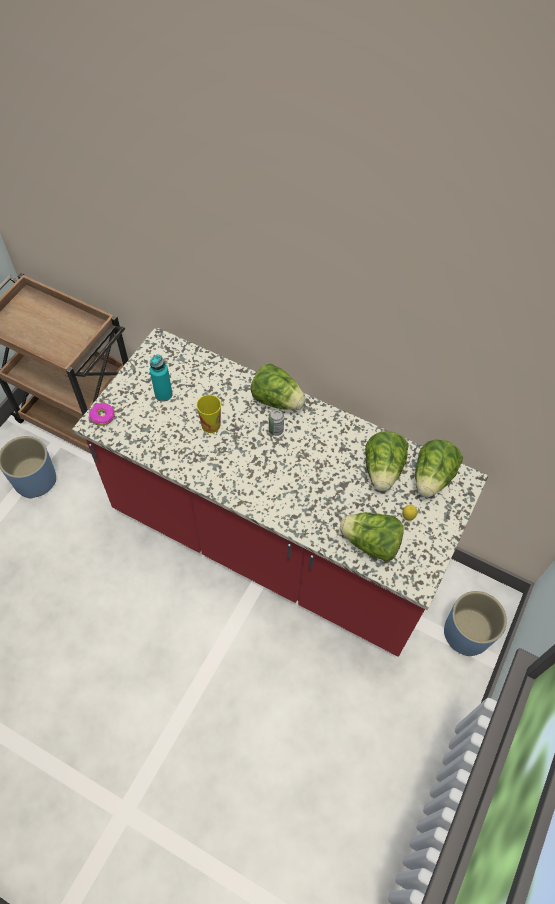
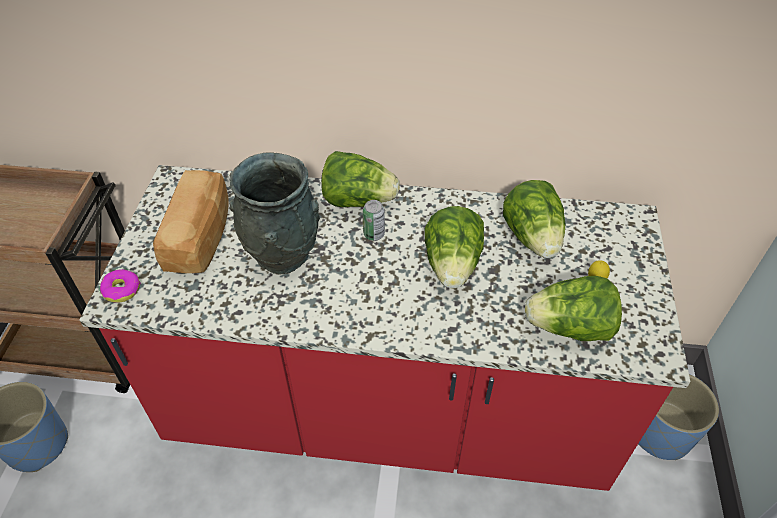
camera: 20 degrees left, 10 degrees down
(163, 394) = (201, 237): turquoise bottle -> bread
(211, 425) = (283, 254): cup -> grey vase
(432, 478) = (595, 228): lettuce -> lettuce (452, 265)

